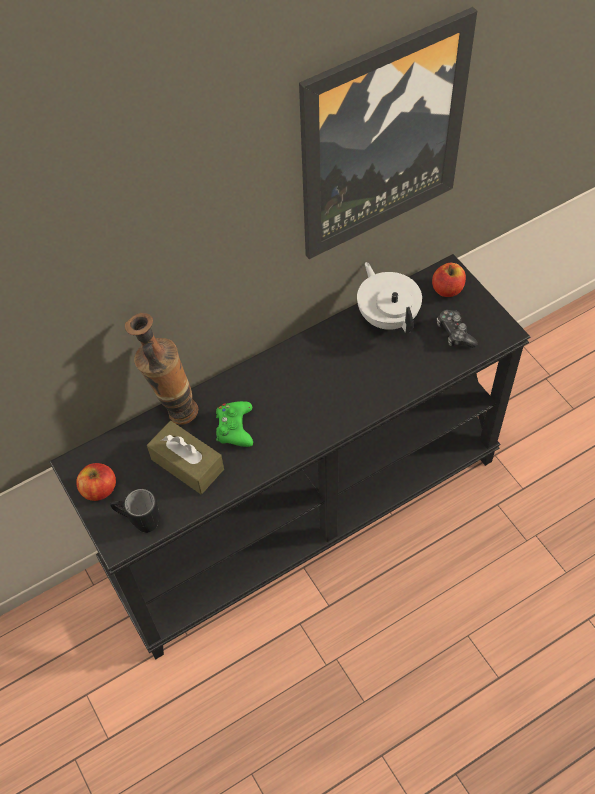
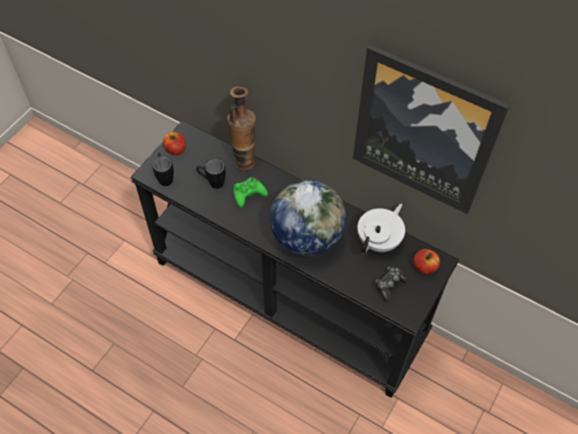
camera: 60 degrees right, 0 degrees up
(187, 464) = (212, 182): brown tissue box -> black mug
(341, 389) = (306, 237): none -> globe

